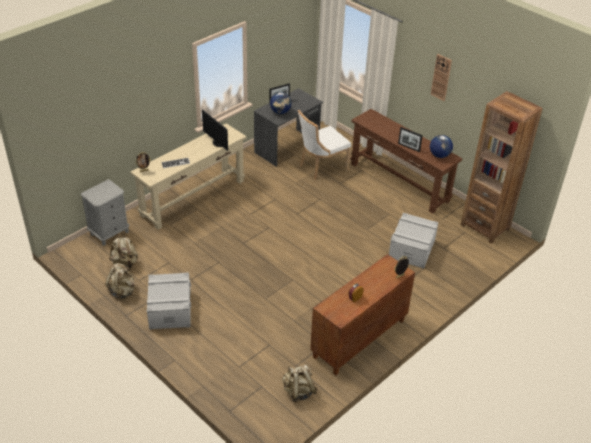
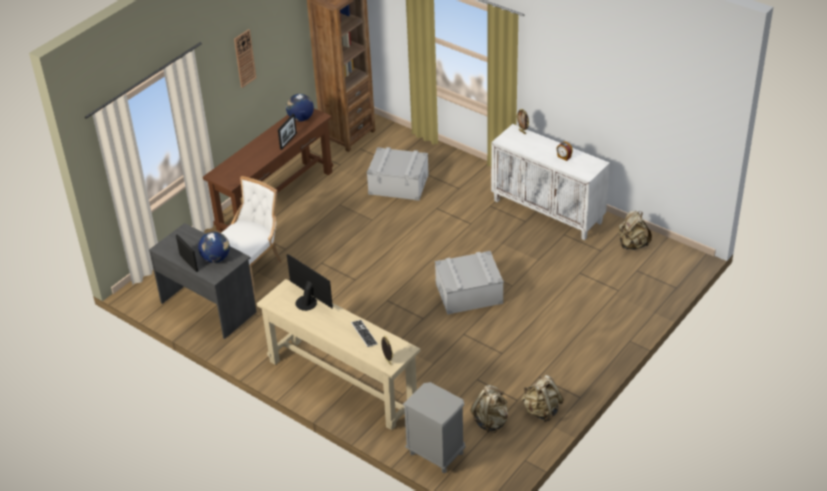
camera: 95 degrees left, 0 degrees up
(170, 309) = (556, 360): grey storage box -> grey storage box (469, 293)
(218, 143) = (308, 301): monitor -> monitor turned 90 degrees counterclockwise
(321, 167) = (252, 269): white chair -> white chair turned 105 degrees counterclockwise
(359, 339) = (548, 211): brown cabinet -> white cabinet

